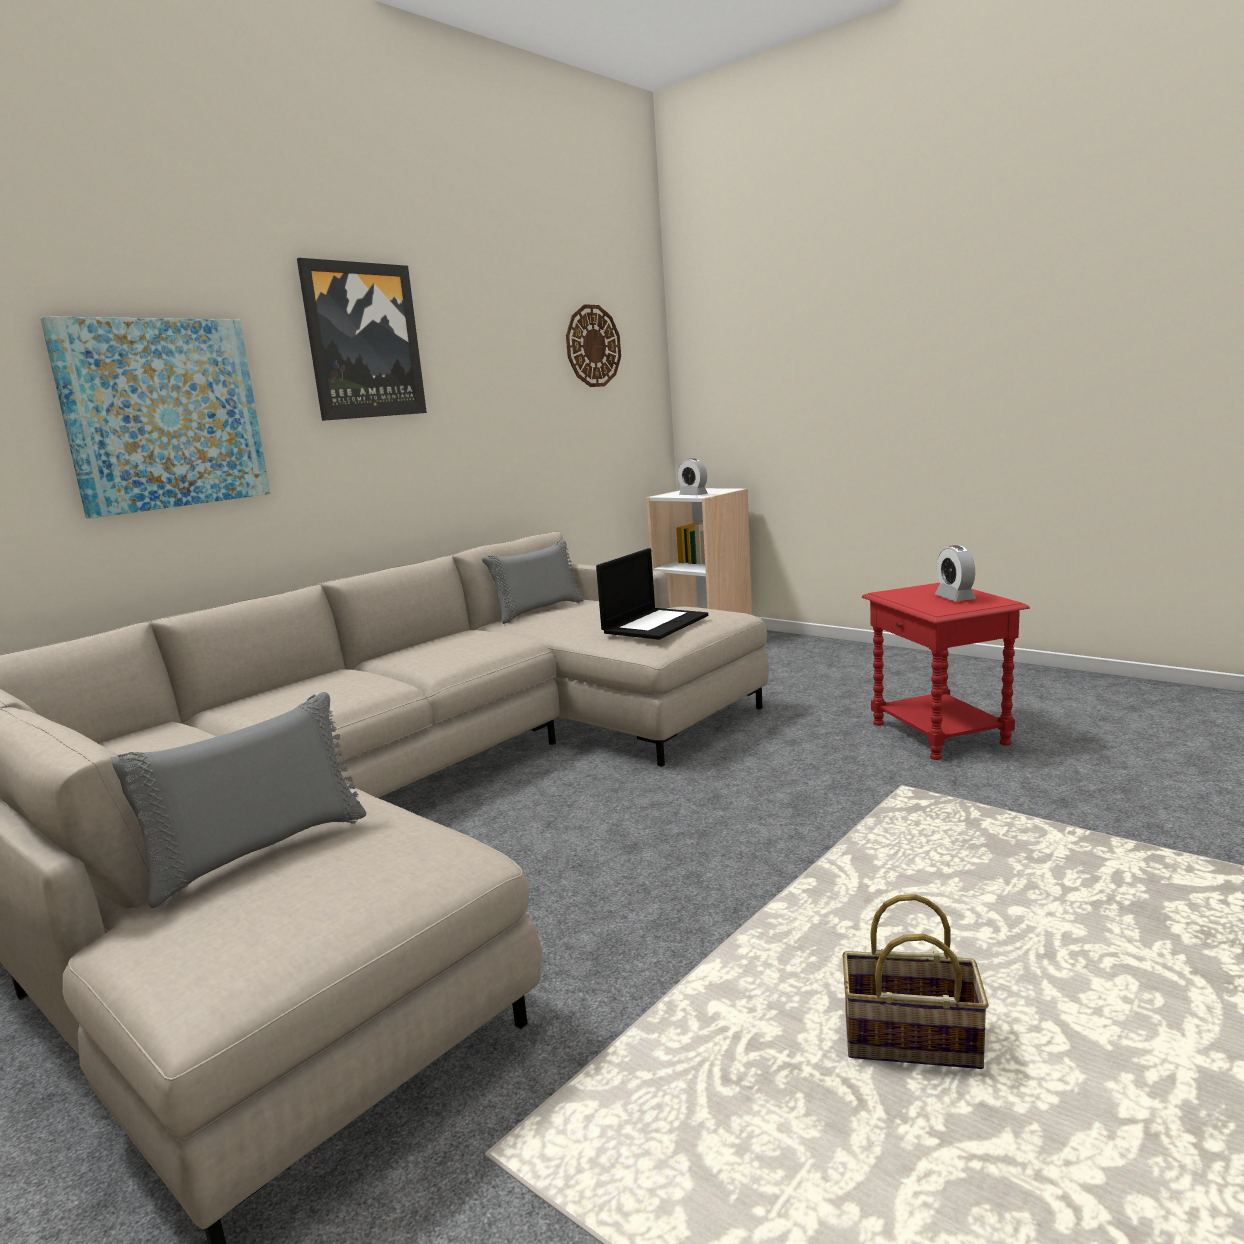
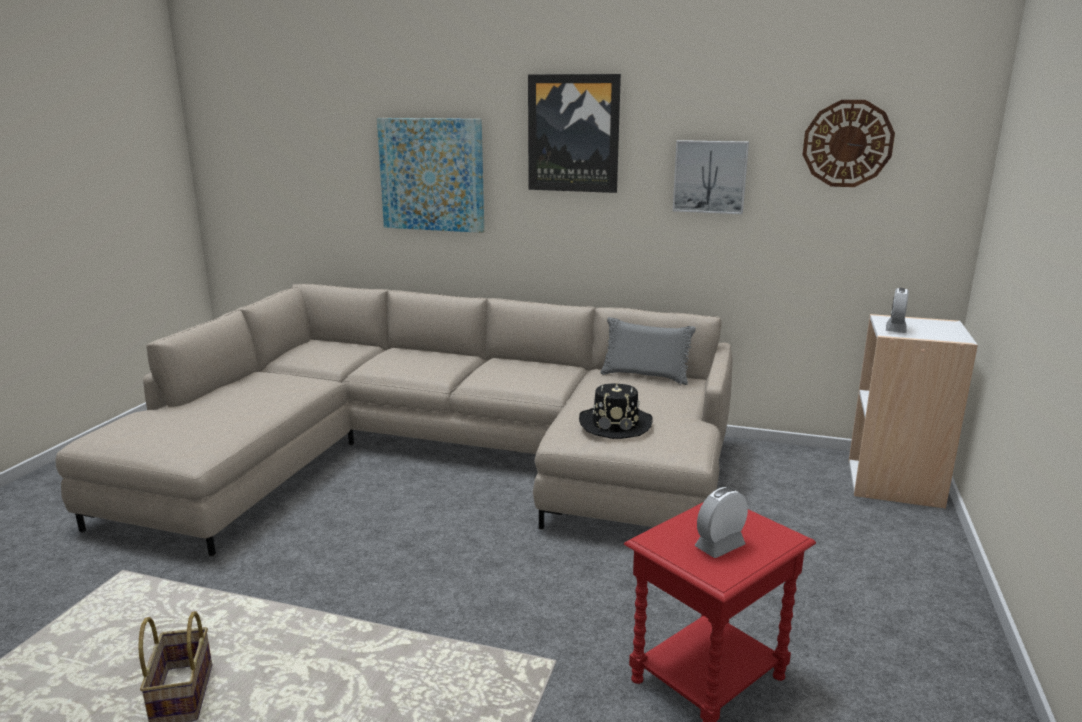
camera: 65 degrees right, 5 degrees up
(258, 852) = (201, 411): grey pillow -> none
(504, 386) = (710, 176): none -> picture
(655, 624) = (615, 424): laptop -> black hat

